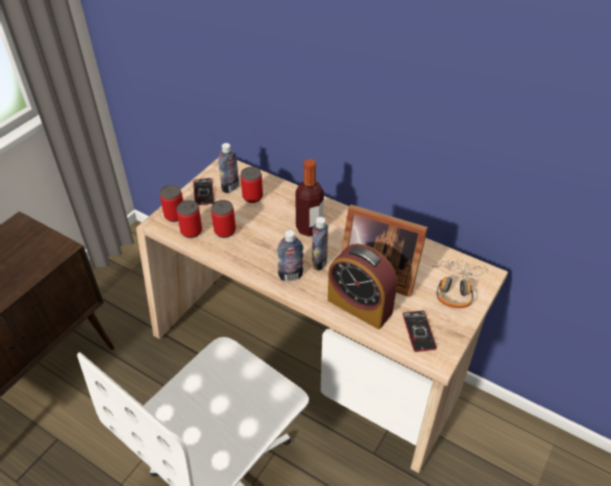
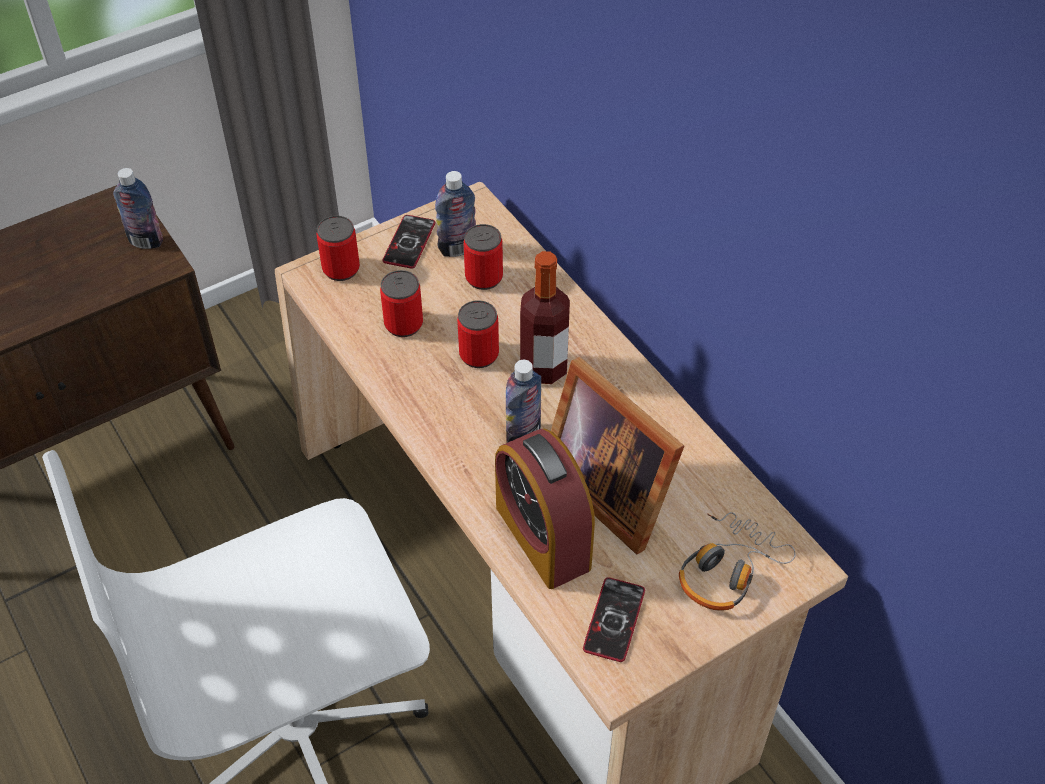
camera: 25 degrees right, 5 degrees up
(191, 231) = (351, 306): can -> can (479, 355)
(290, 276) = (462, 442): bottle -> bottle (146, 241)

